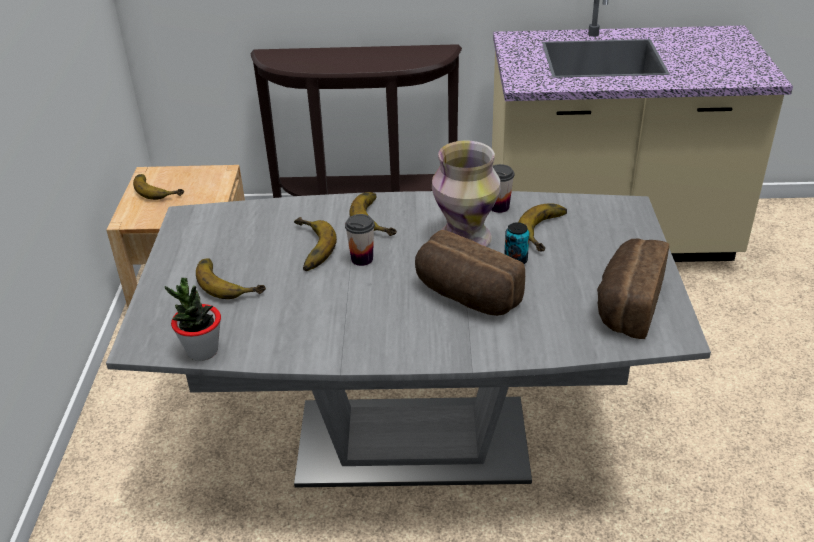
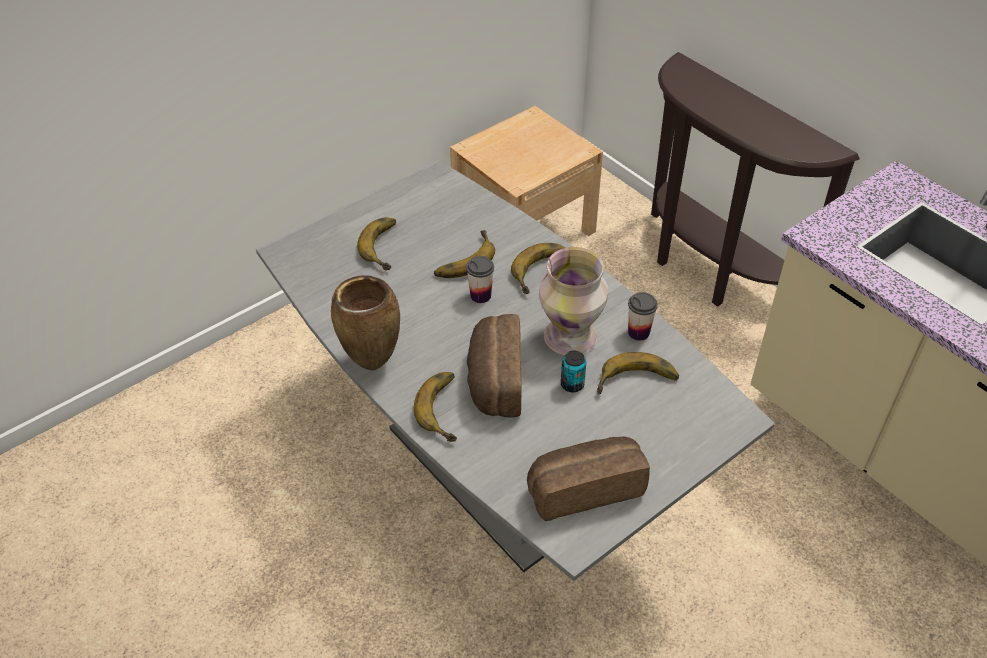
camera: 50 degrees right, 10 degrees up
(158, 188) = (522, 135): banana -> banana (447, 408)
(202, 351) = (304, 283): potted plant -> none
(364, 356) = (372, 365): none -> brown vase

